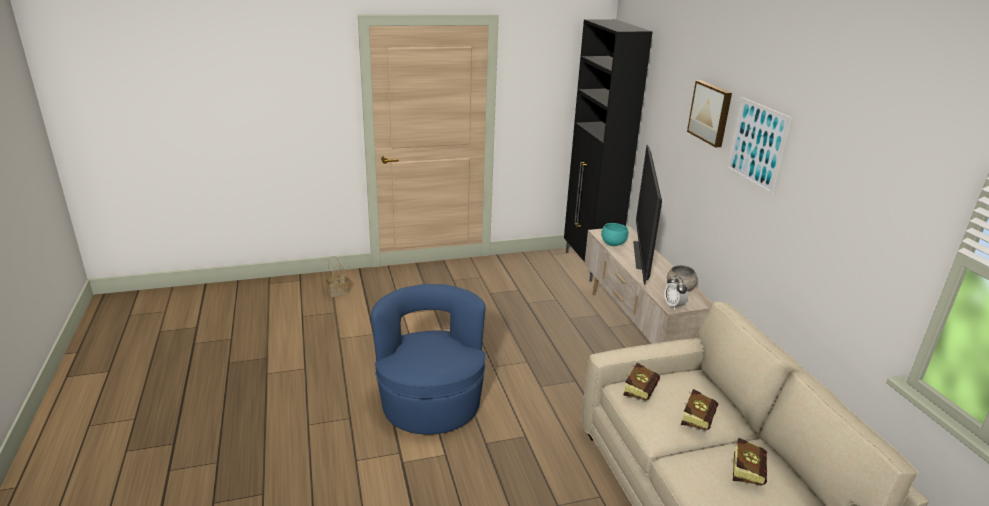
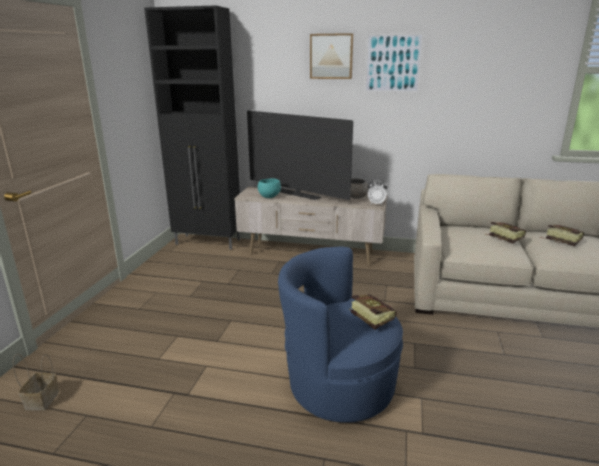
camera: 60 degrees left, 5 degrees down
(641, 390) = (463, 245): book -> book (369, 318)

